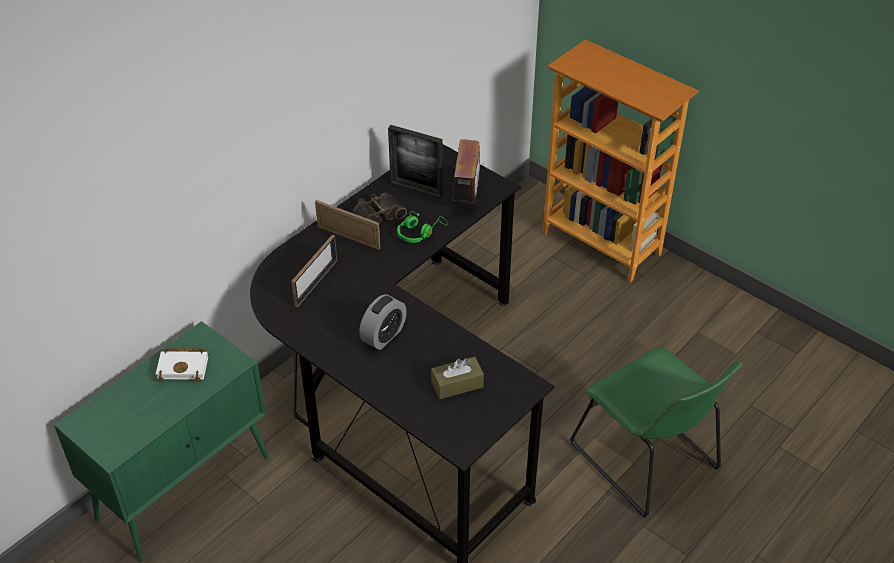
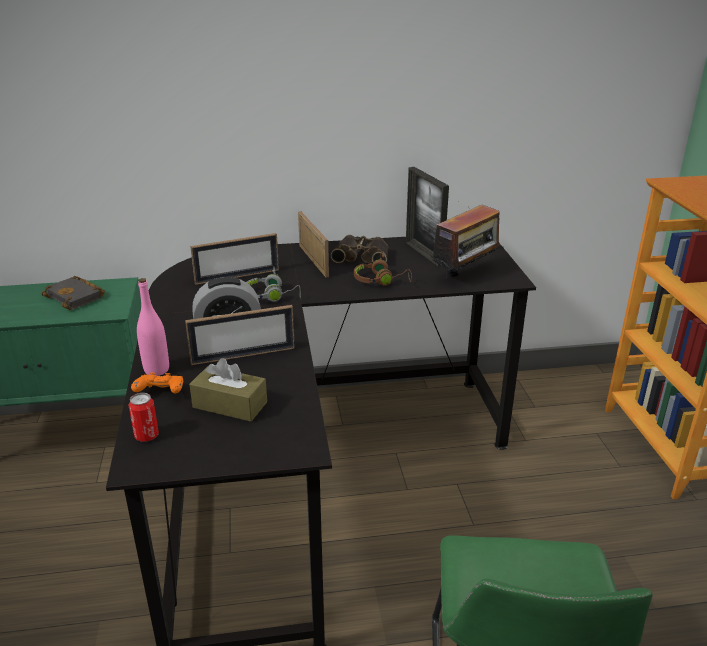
camera: 40 degrees right, 15 degrees down
(184, 367) = (77, 297): white book -> black book
(366, 287) = (272, 296): none -> grey headphones
(380, 389) = (156, 370): none -> pink bottle
(407, 402) = (161, 393): none -> orange game controller
(416, 346) = (243, 355): none -> picture frame
(419, 232) = (381, 280): green headphones -> brown headphones
(441, 431) = (146, 436): none -> can

